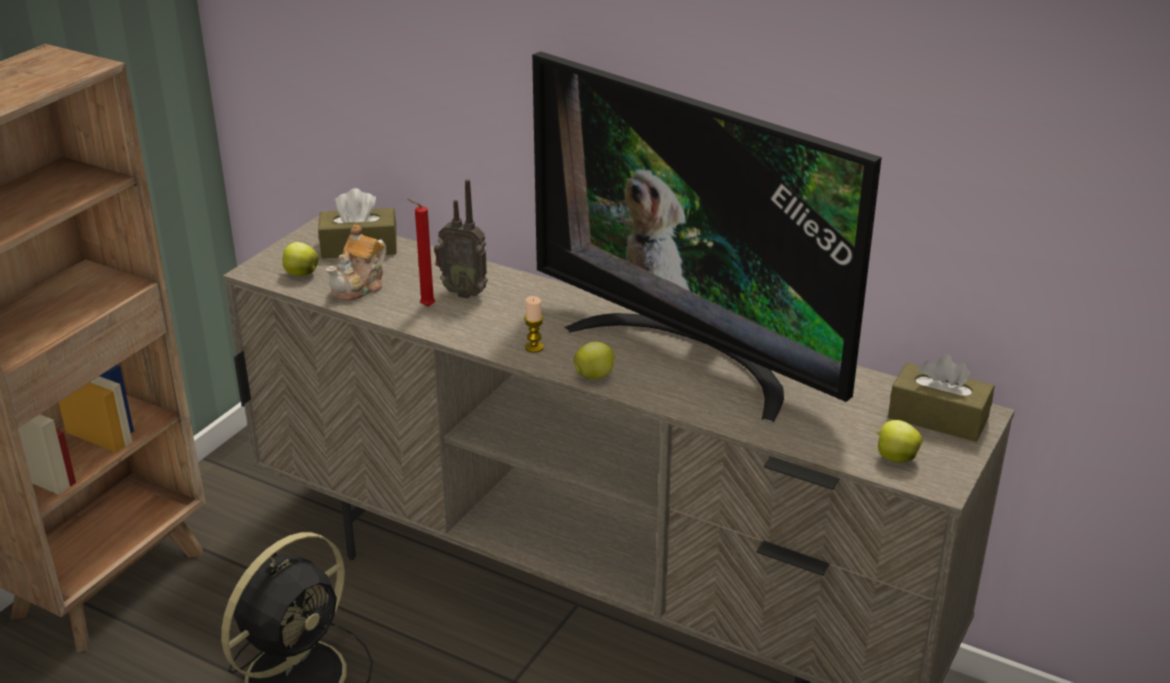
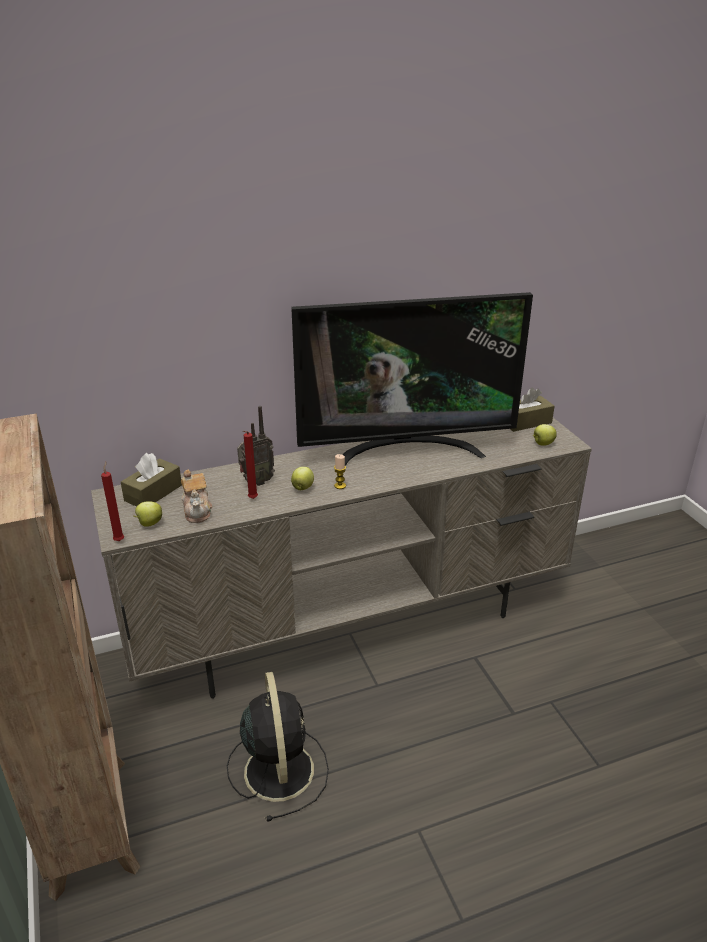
camera: 50 degrees left, 0 degrees up
(253, 273) = (119, 540): none -> red candle
(595, 376) = (389, 481): apple -> apple (303, 488)

